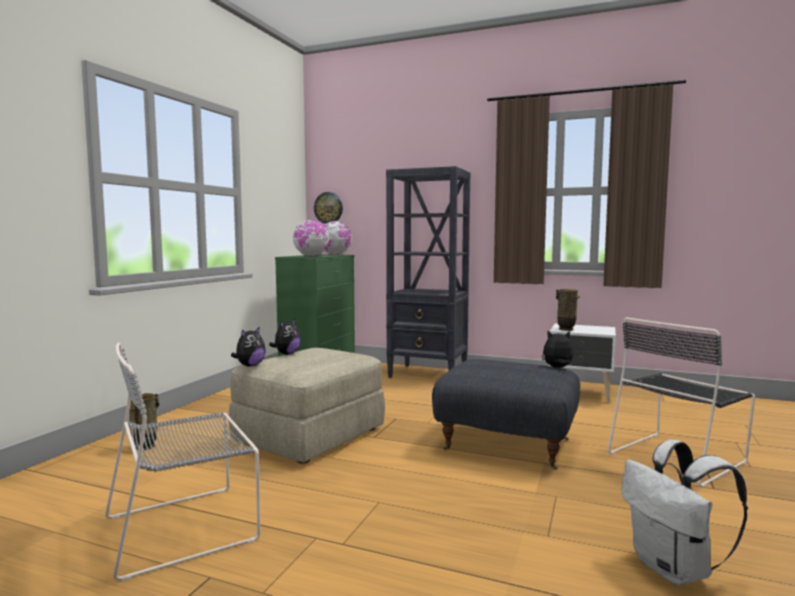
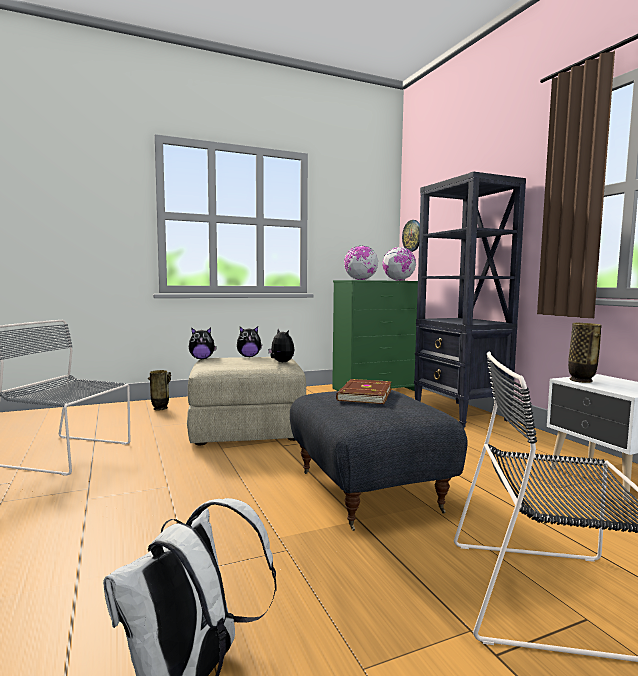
camera: 45 degrees right, 0 degrees up
(493, 366) = (363, 395): none -> brown book
(557, 368) = (437, 413): plush toy -> plush toy (281, 362)

